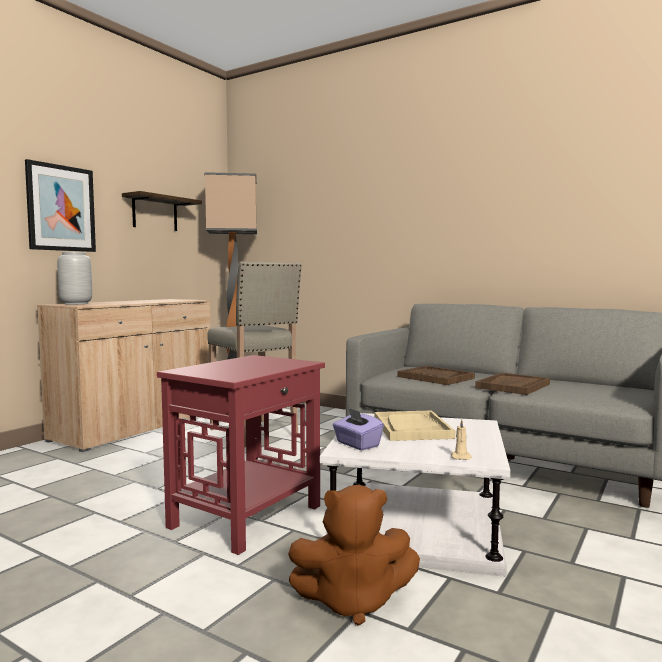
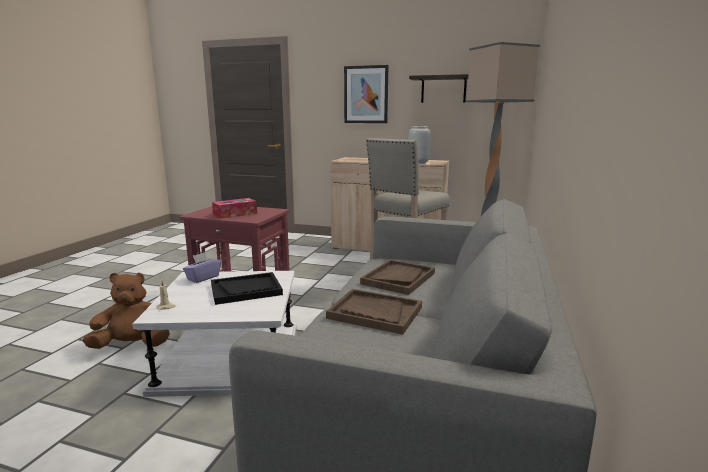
camera: 75 degrees right, 10 degrees up
(76, 303) = (356, 158): grey vase -> grey vase (418, 162)
(258, 366) = (235, 214): none -> tissue box
(353, 601) = (132, 345): brown plush toy -> brown plush toy turned 90 degrees clockwise
(412, 428) = (246, 290): beige tray -> black tray

